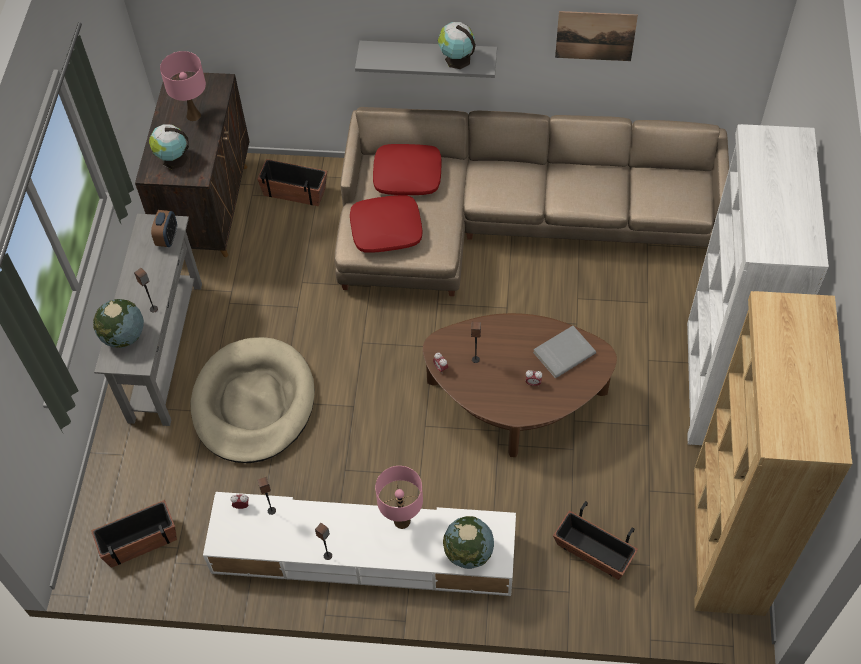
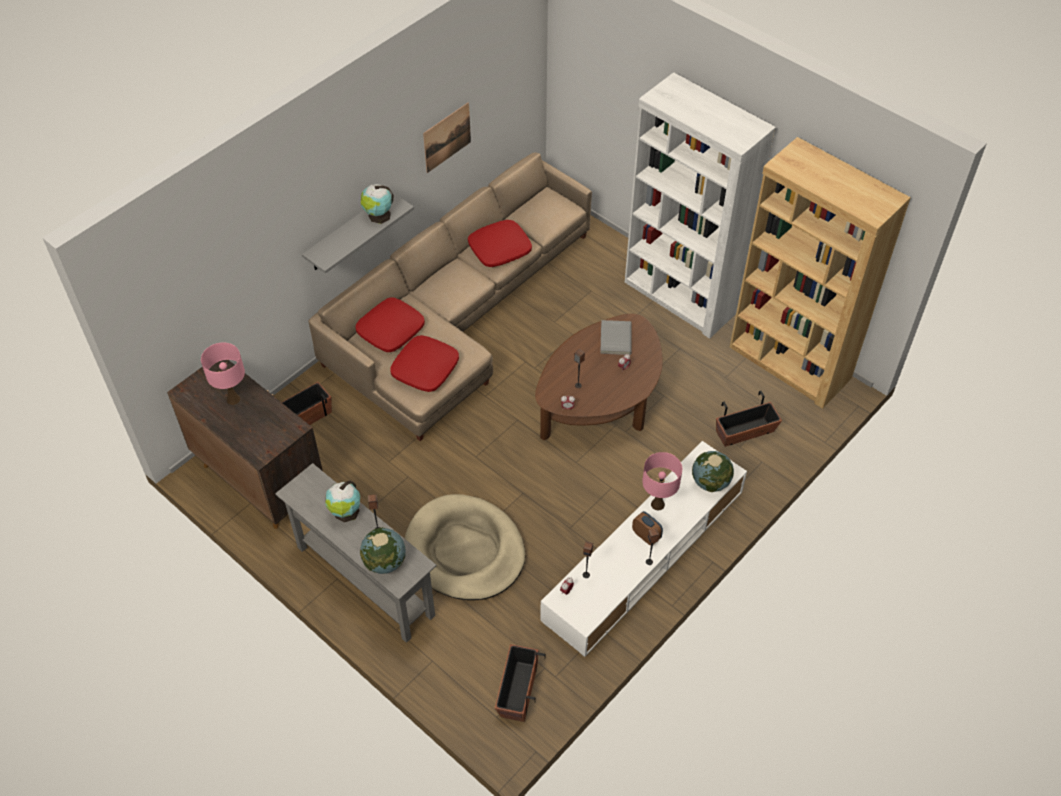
camera: 55 degrees left, 5 degrees down
(167, 238) = (320, 486): alarm clock -> alarm clock (646, 536)
(173, 159) = (262, 434): globe -> globe (346, 513)
(585, 188) = (499, 248): none -> red pillow

